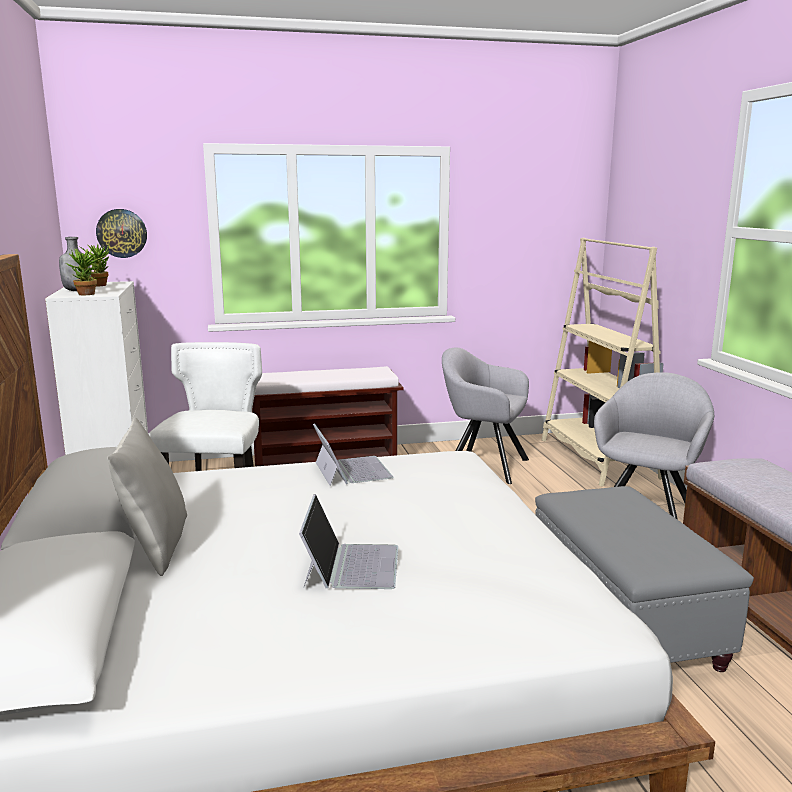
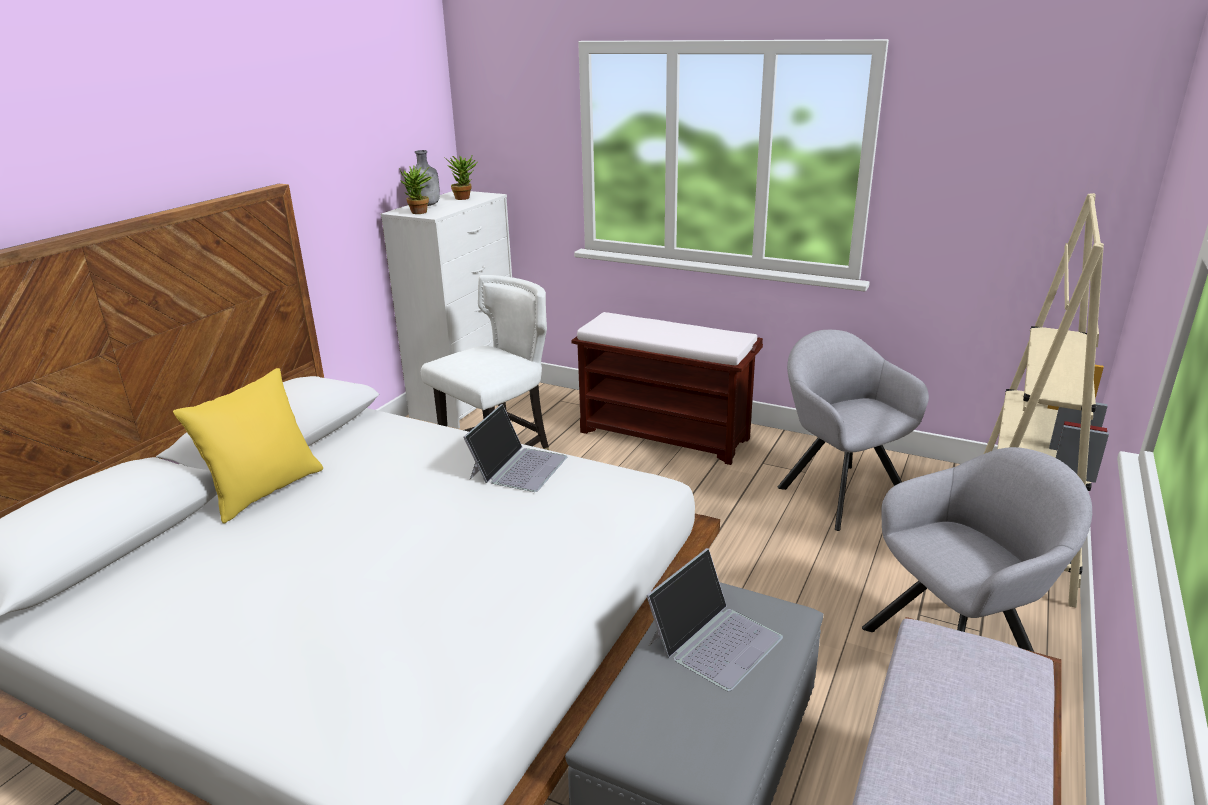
camera: 40 degrees right, 10 degrees up
(122, 233) = (503, 141): wall clock -> none
(155, 546) = (264, 491): grey pillow -> yellow pillow
(351, 565) = (332, 580): laptop -> laptop (714, 639)

